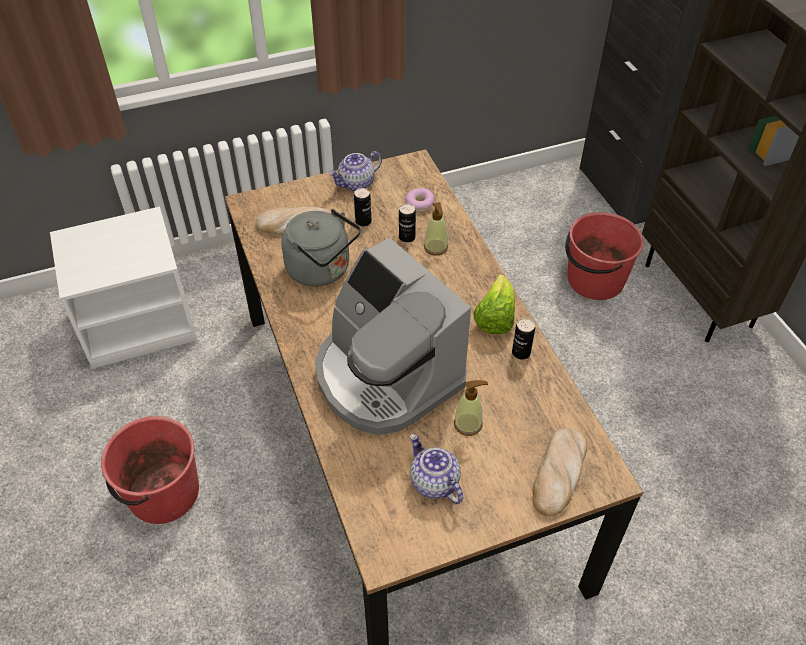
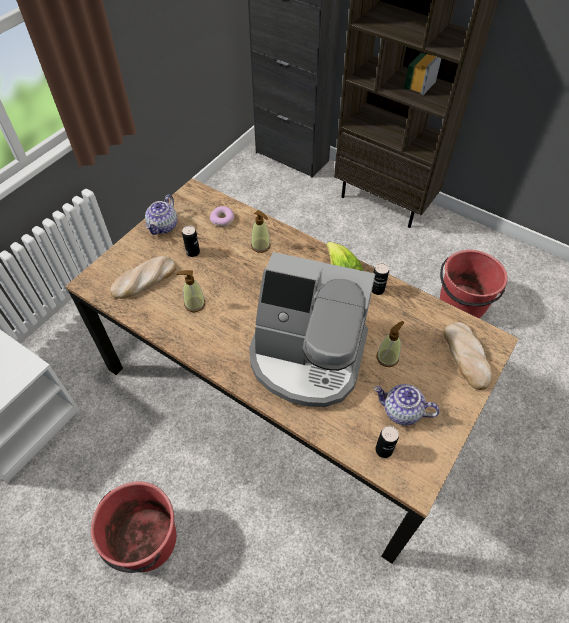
camera: 35 degrees left, 5 degrees up
(322, 270) = (194, 304): grey kettle -> soap dispenser
(407, 237) = (234, 248): can -> can (383, 450)
(594, 280) = (320, 221): red bucket -> red bucket (462, 304)

